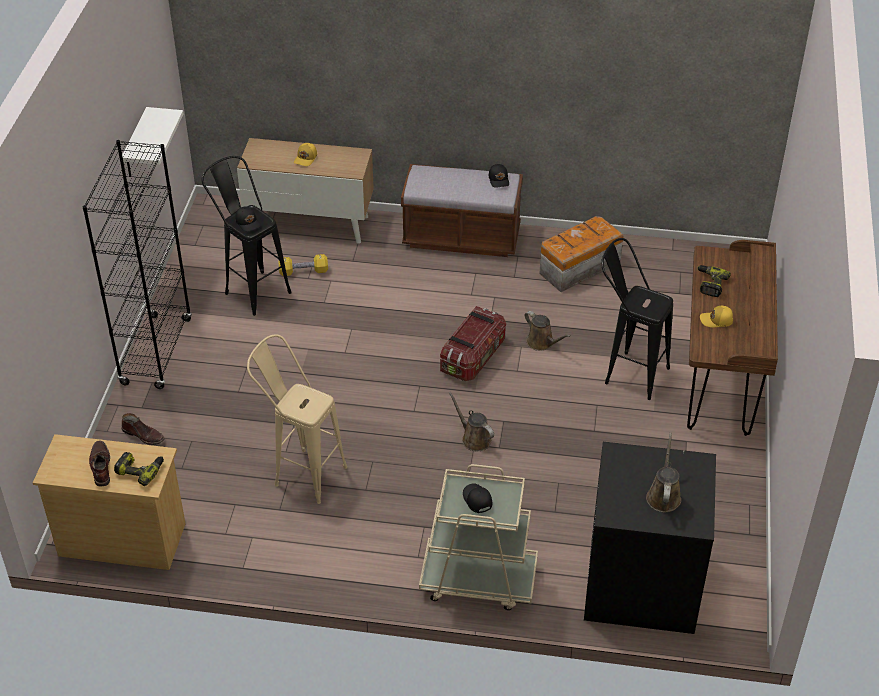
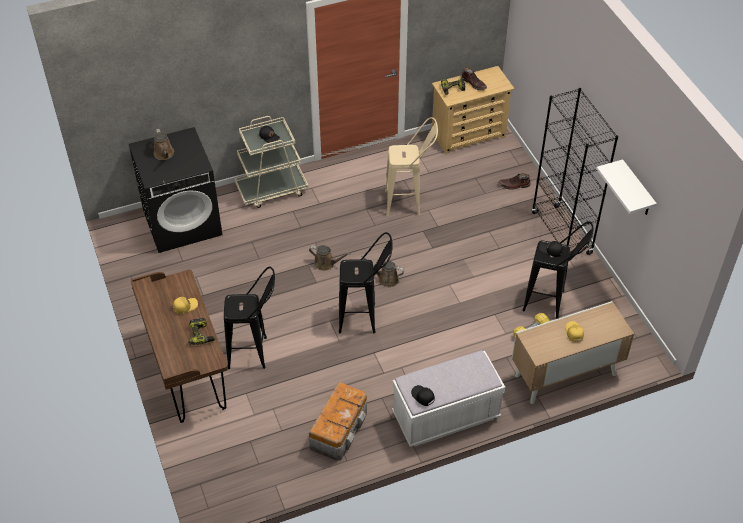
camera: 150 degrees right, 5 degrees up
(461, 237) = (446, 416): brown bench -> white bench
(473, 357) = (365, 318): storage box -> black stool
(542, 342) = (326, 350): brown watering can -> brown watering can (386, 279)

